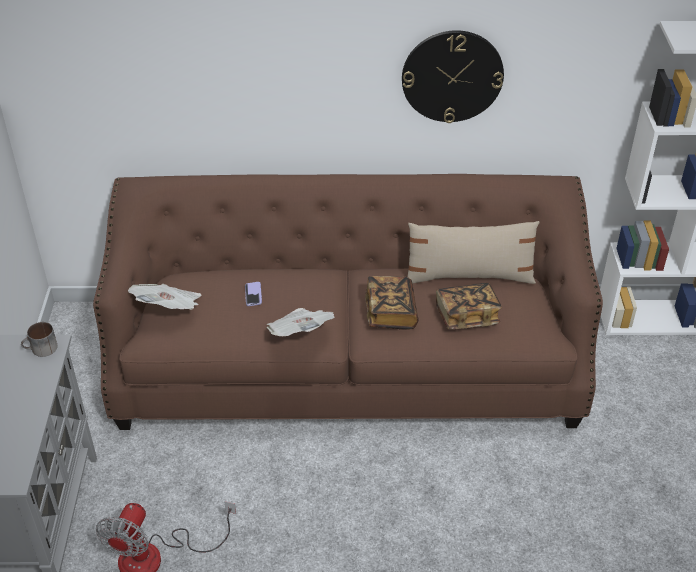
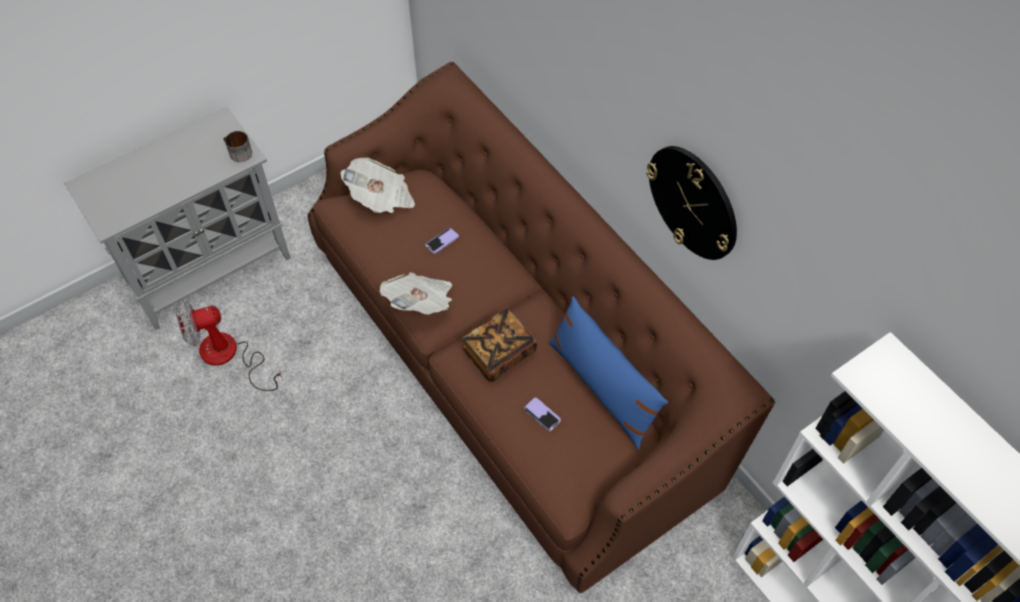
camera: 55 degrees right, 15 degrees up
(466, 316) = (542, 415): book -> phone
(469, 276) = (602, 387): beige pillow -> blue pillow

